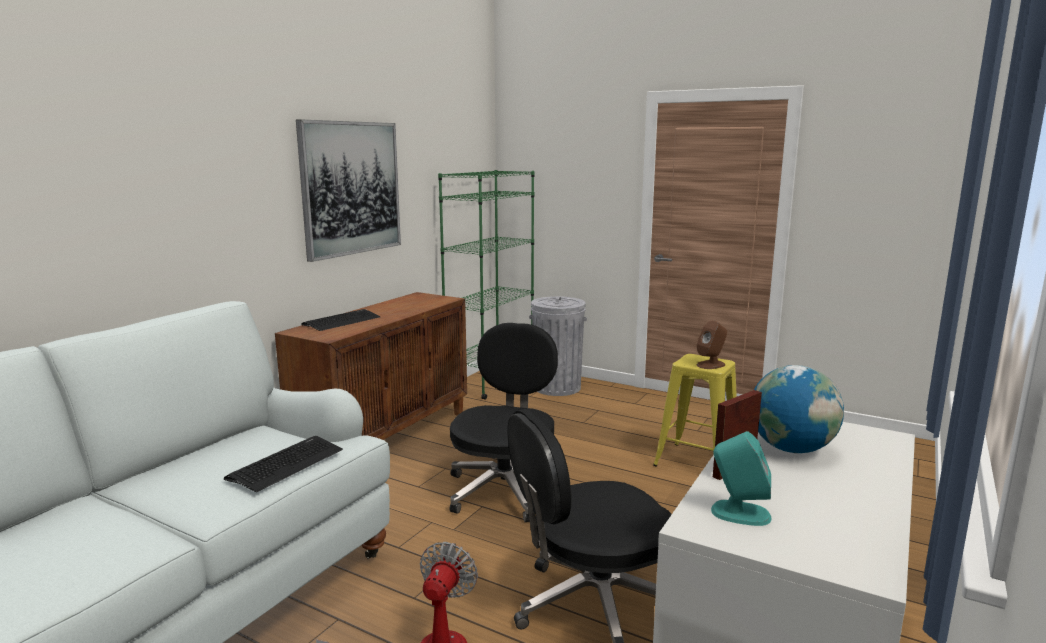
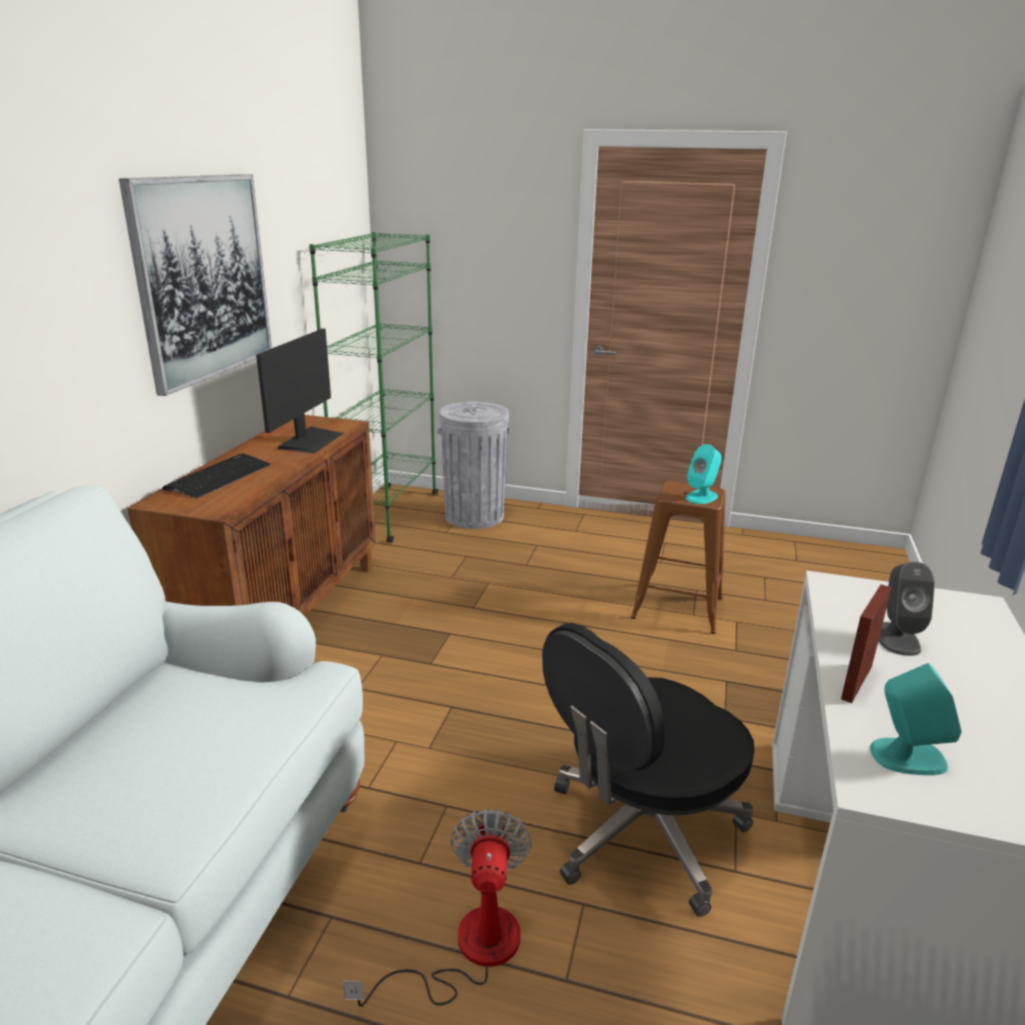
camera: 15 degrees left, 10 degrees up
(286, 464) = (241, 738): keyboard -> none
(417, 306) = (310, 440): none -> monitor
(505, 489) = (470, 677): black office chair -> none
(697, 462) = (677, 608): yellow stool -> brown stool
(711, 365) = (701, 497): brown speaker -> turquoise speaker
(792, 449) = (896, 638): globe -> grey speaker

